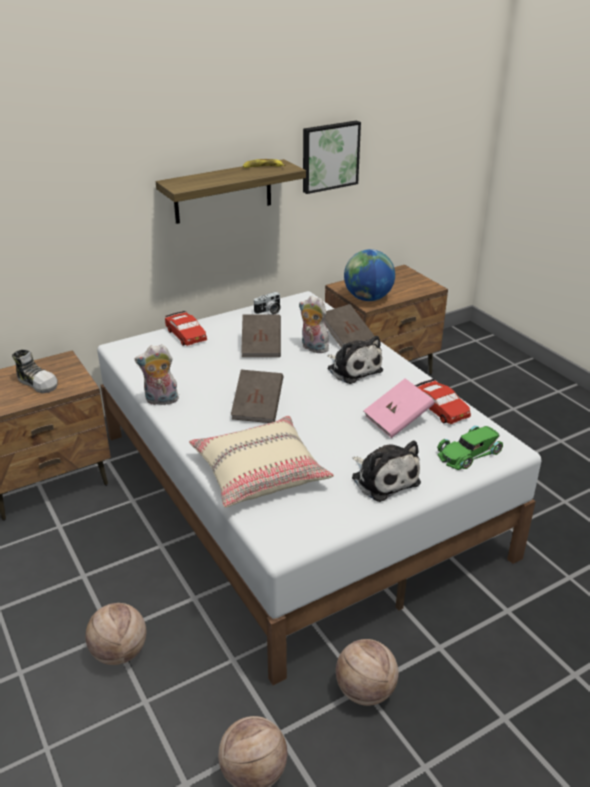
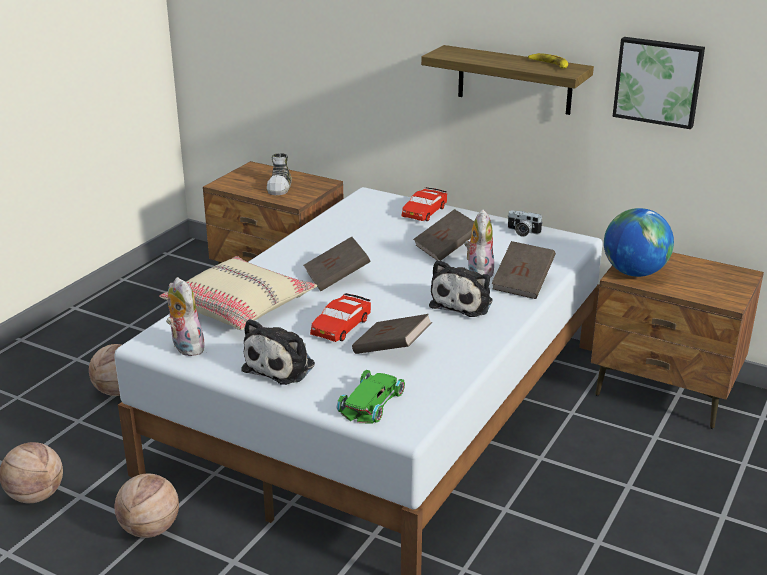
camera: 60 degrees right, 5 degrees down
(161, 401) = (303, 236): plush toy -> plush toy (185, 347)
(397, 420) = (391, 349): pink book -> brown book
(440, 408) = (442, 368): red toy car -> red toy car (341, 326)
(467, 452) = (372, 402): green toy car -> green toy car turned 90 degrees clockwise

